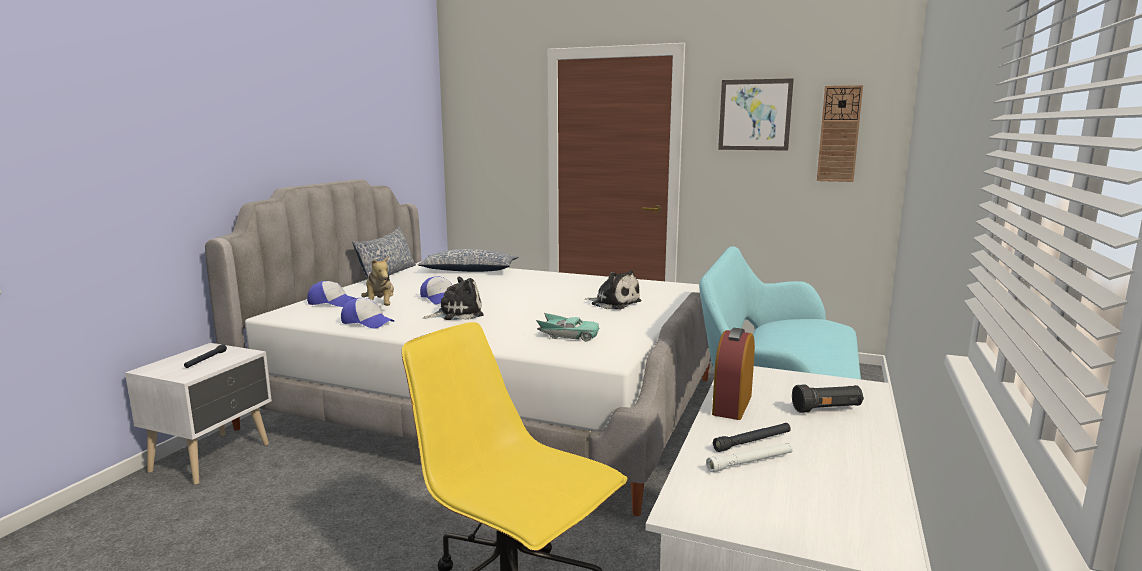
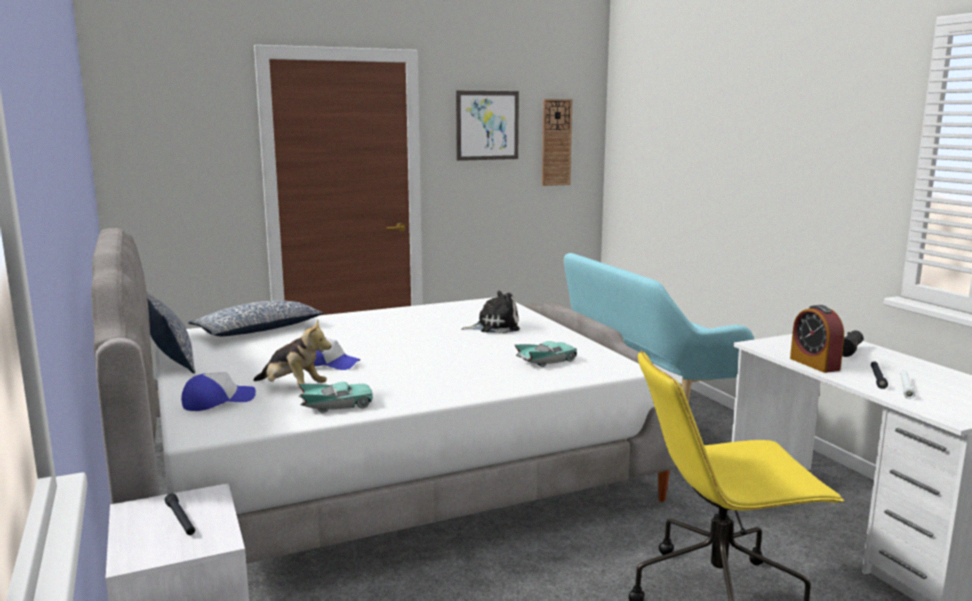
camera: 45 degrees left, 0 degrees up
(367, 322) = (336, 405): cap -> turquoise toy car
(457, 314) = (396, 372): plush toy -> none

